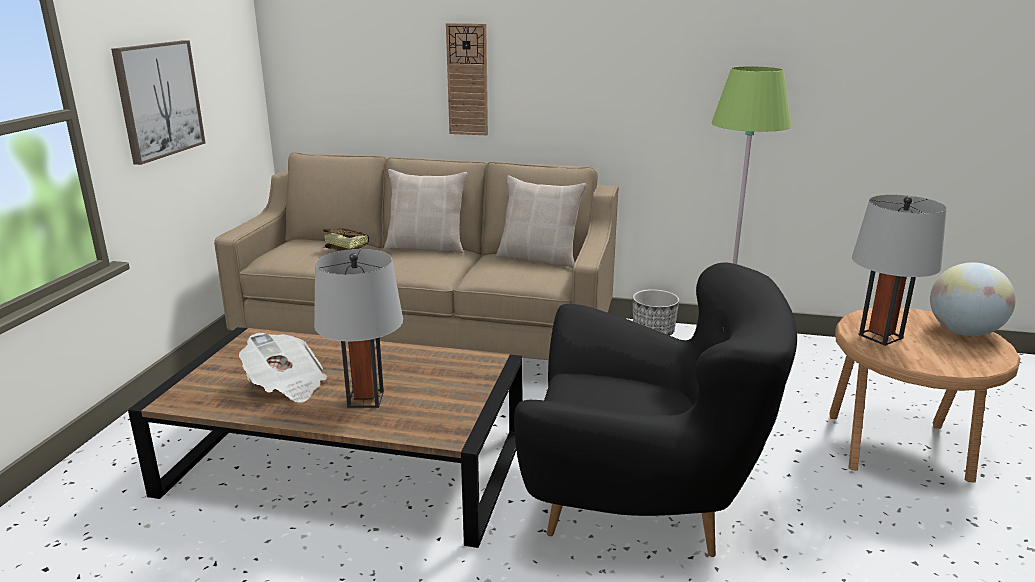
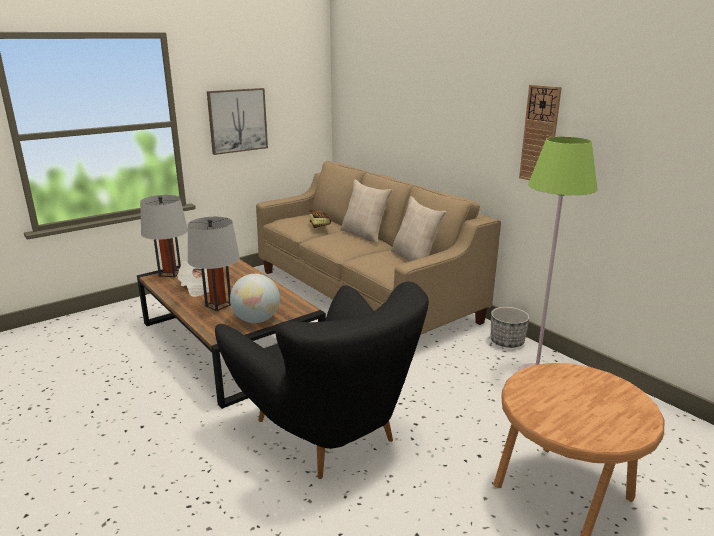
camera: 40 degrees right, 0 degrees up
(467, 80) = (423, 126): wall clock -> wall clock (540, 134)
(880, 336) = (544, 386): grey table lamp -> grey table lamp (170, 273)
(963, 332) = (629, 412): globe -> globe (256, 320)

